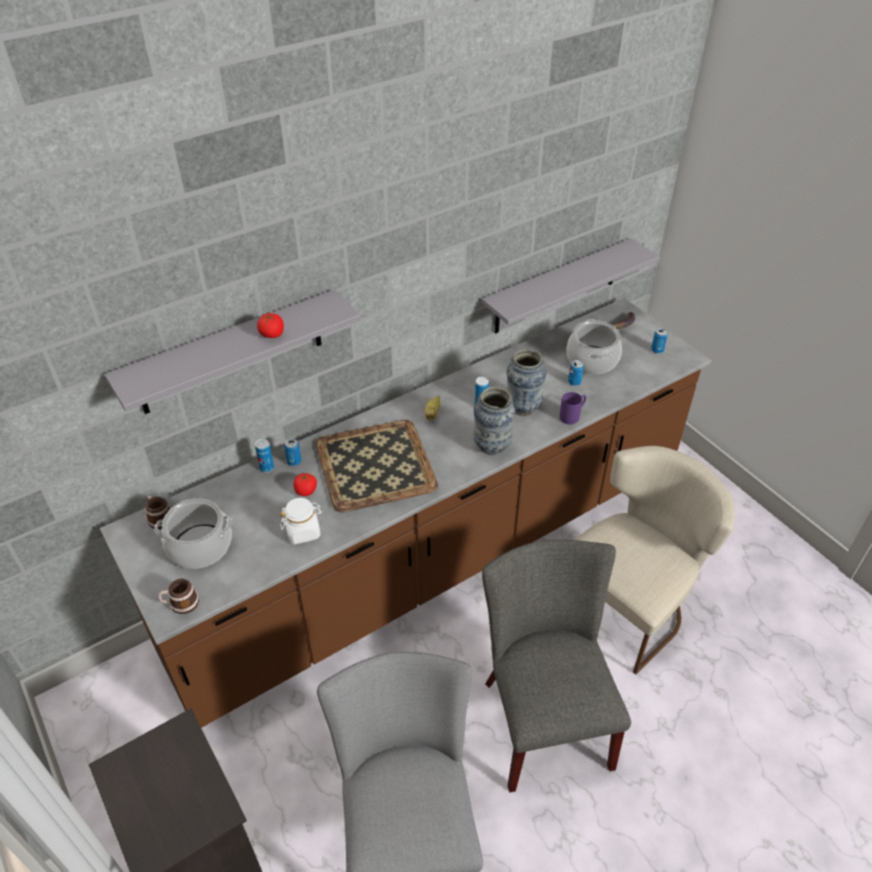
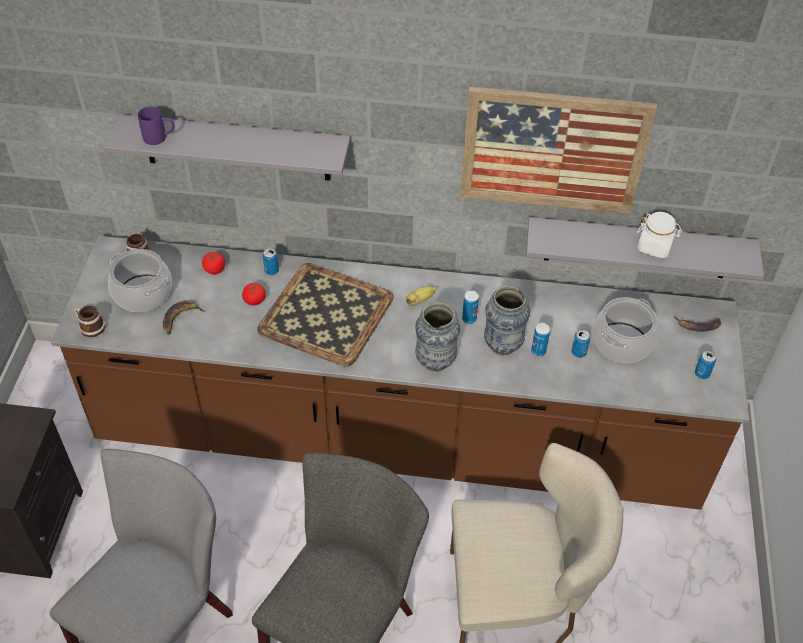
camera: 40 degrees right, 5 degrees up
(258, 543) = (180, 318): none -> banana
(267, 468) = (247, 263): can -> can (538, 351)
(272, 334) = (258, 148): tomato -> tomato (214, 269)
(303, 531) = (219, 331): white jar -> white jar (655, 247)
(494, 226) = (553, 150): none -> picture
(572, 416) = (538, 382): purple mug -> purple mug (160, 138)

